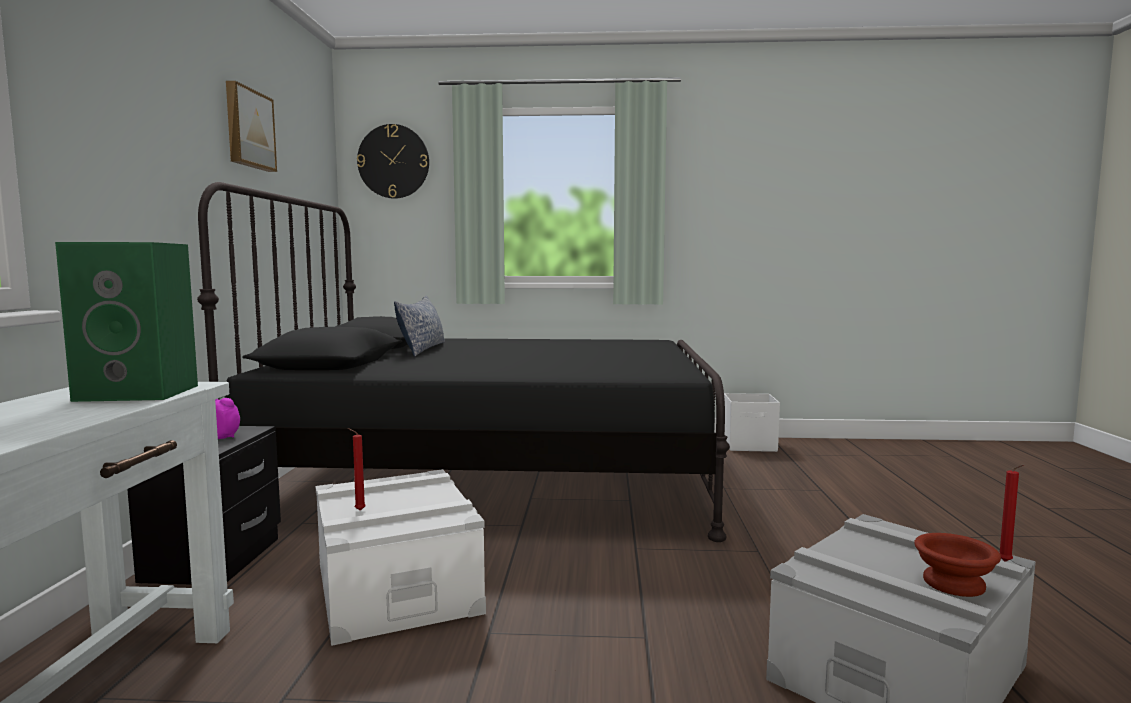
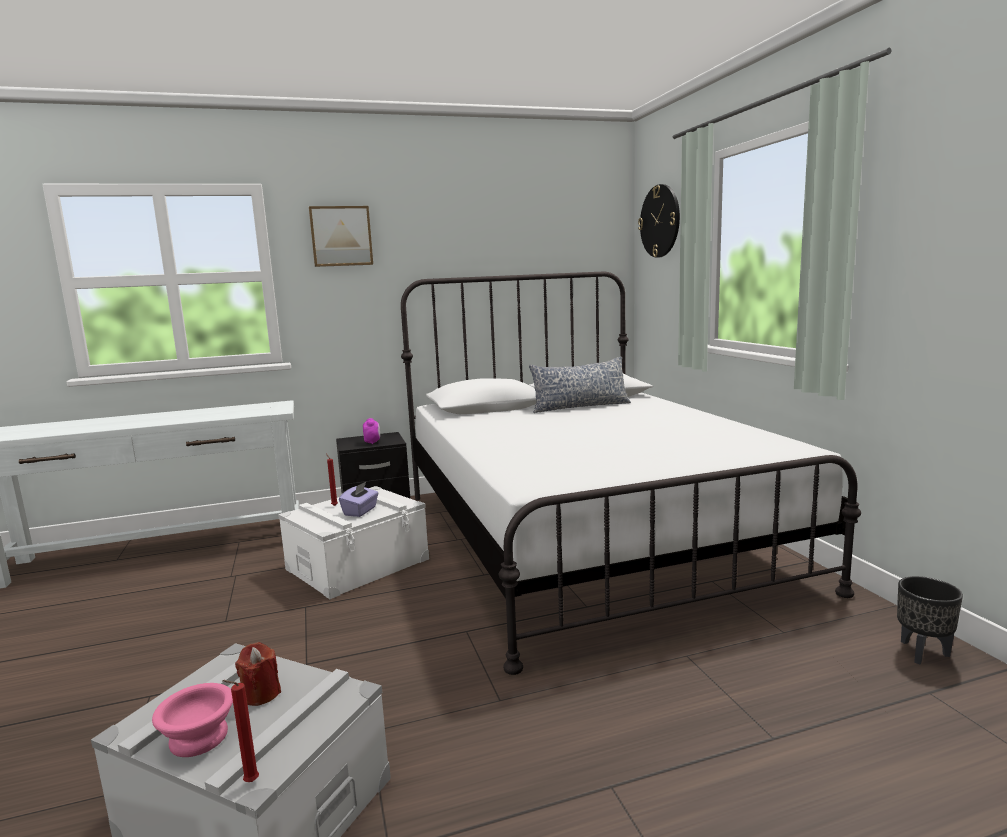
camera: 70 degrees right, 5 degrees up
(141, 392) = (256, 411): green speaker -> none
(248, 129) = (483, 230): picture -> picture (341, 236)
(415, 498) = (360, 511): none -> purple tissue box
(494, 476) = (586, 537): black bed -> white bed
(750, 445) = (923, 653): white storage box -> black planter
(877, 557) = (261, 694): none -> red candle
(955, 585) = (196, 739): brown bowl -> pink bowl

